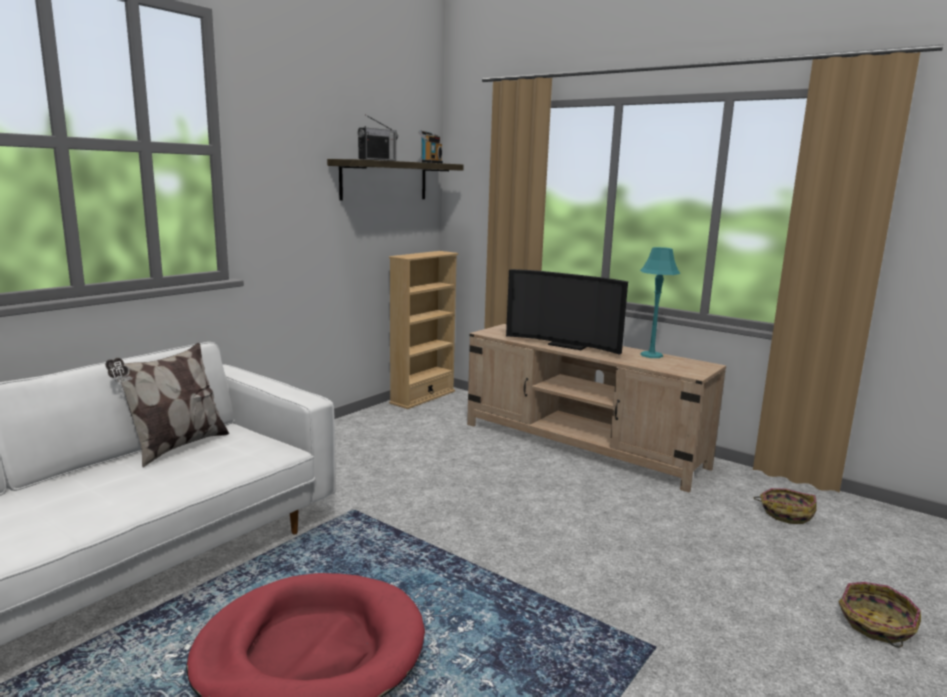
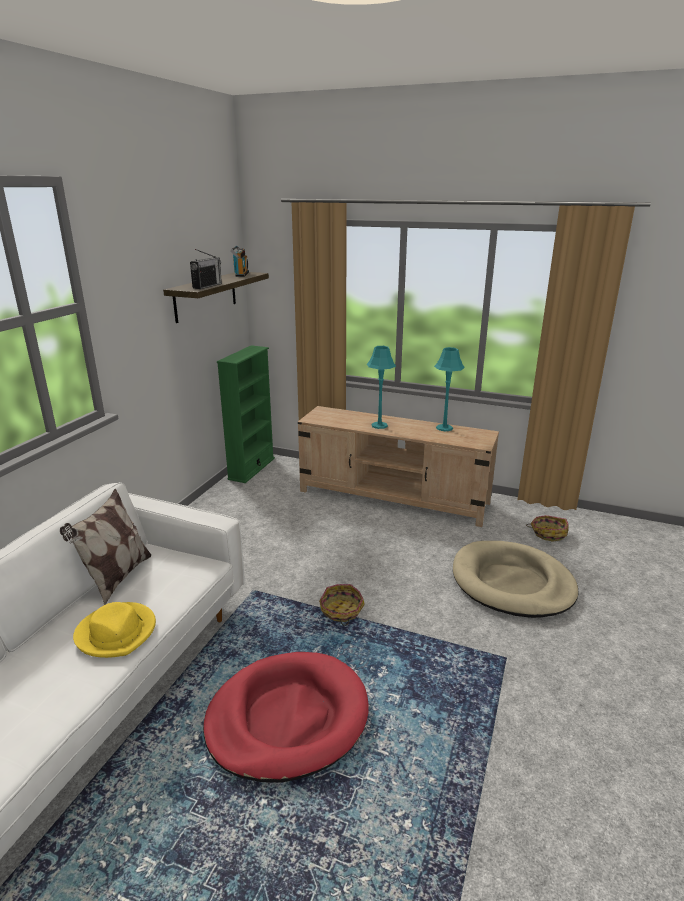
camera: 15 degrees left, 10 degrees up
(133, 492) = (117, 632): none -> yellow hat
(422, 397) = (251, 468): beige bookcase -> green bookcase
(567, 345) = (379, 425): television -> turquoise table lamp
(705, 560) = (512, 583): none -> beige dog bed
(876, 625) = (624, 611): basket -> basket (341, 611)

